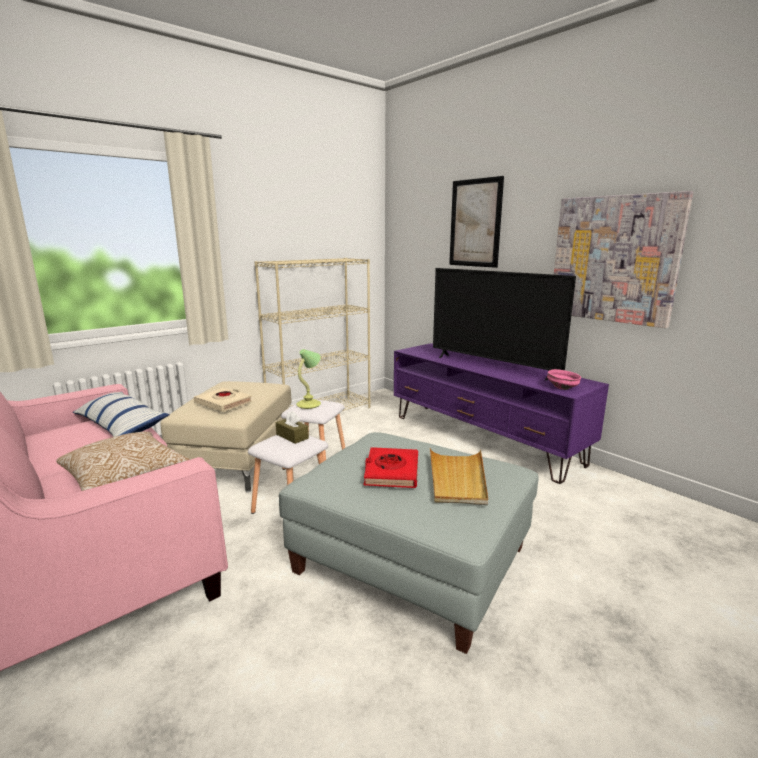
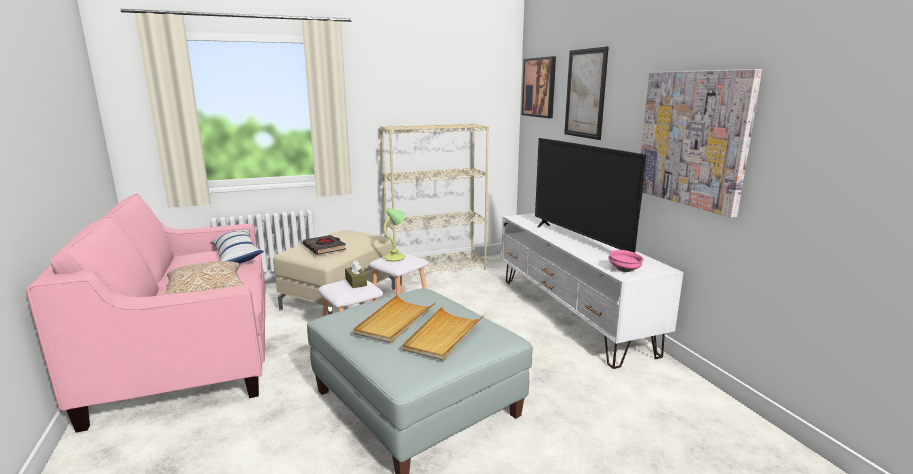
camera: 20 degrees right, 0 degrees up
(223, 403) = (324, 248): beige book -> black book
(391, 472) = (395, 321): red book -> beige tray
(411, 220) = (539, 87): none -> picture
(483, 439) = (571, 314): purple tv stand -> white tv stand

